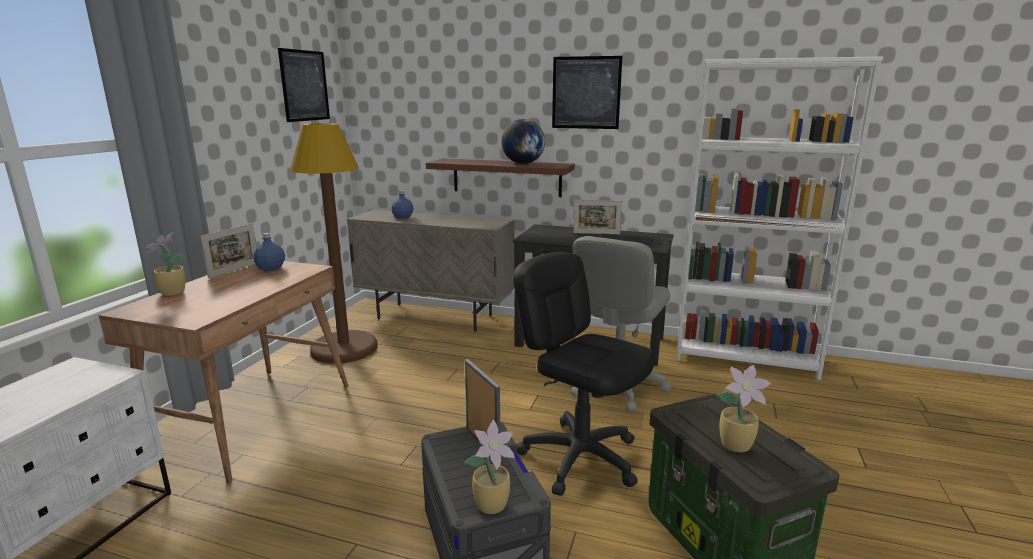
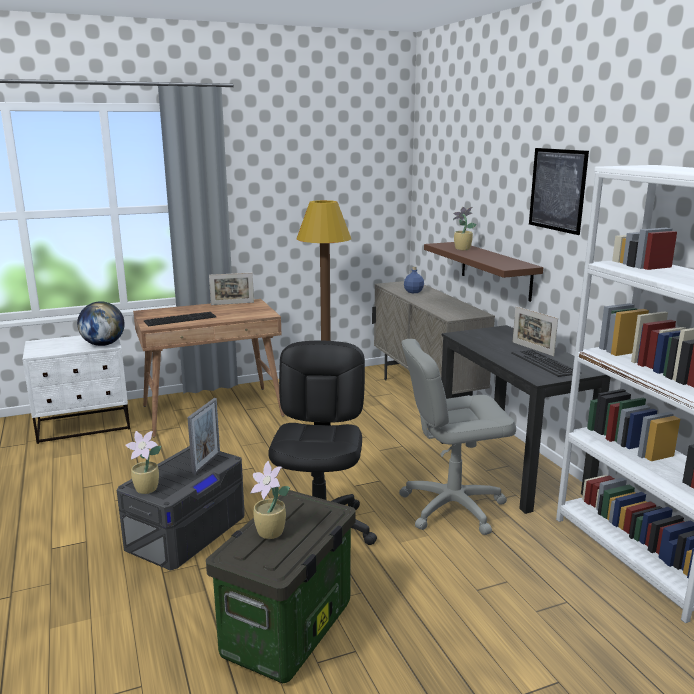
camera: 50 degrees right, 0 degrees up
(171, 293) = (179, 308): potted plant -> potted plant (461, 249)
(212, 301) = (180, 318): none -> keyboard
(270, 268) = (249, 308): blue bottle -> none
(304, 85) = (357, 165): picture -> none
(523, 163) = (493, 258): globe -> globe (103, 344)

